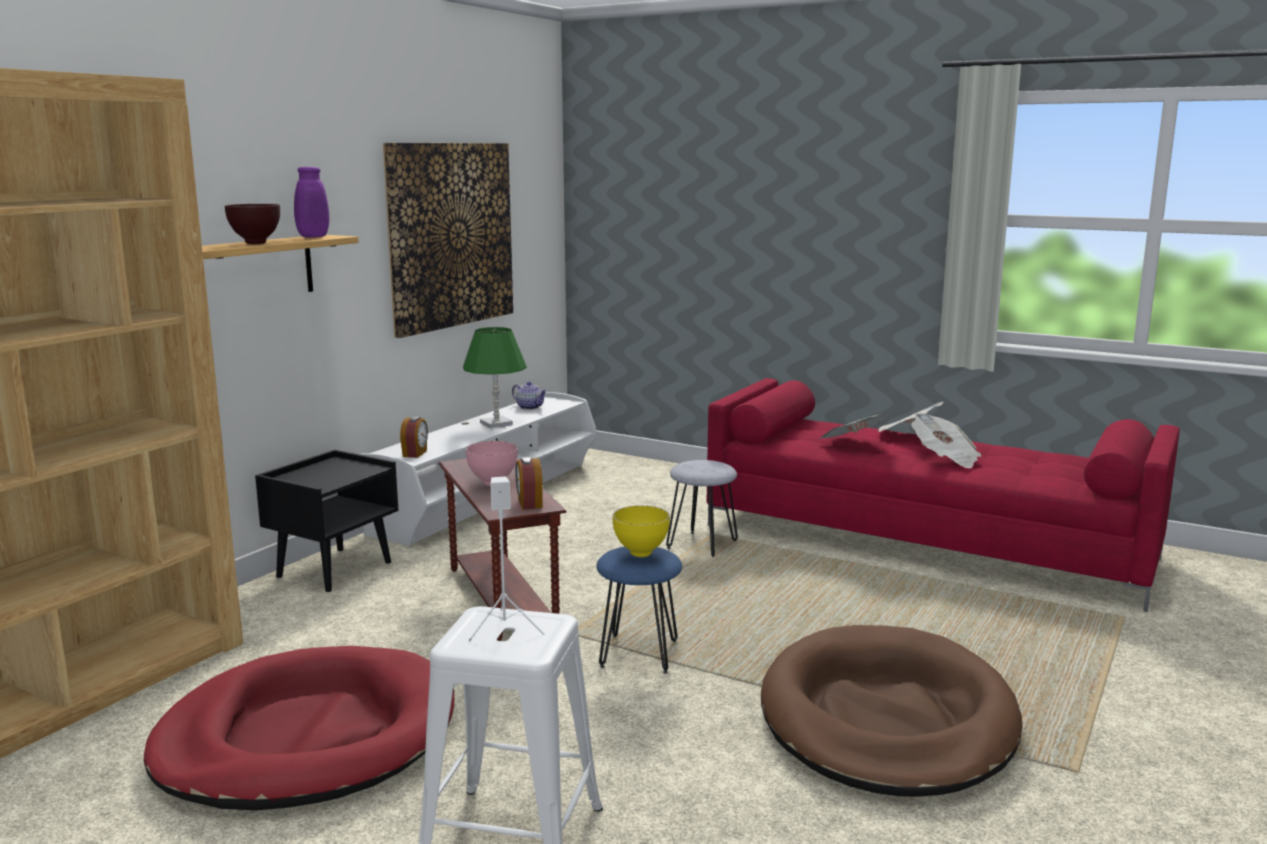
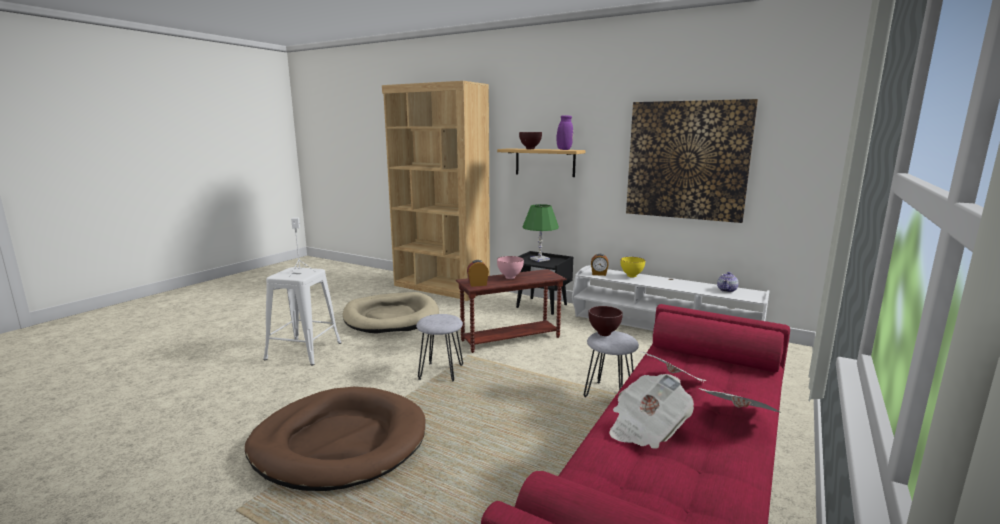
camera: 90 degrees right, 0 degrees up
(307, 737) = (391, 317): red dog bed -> beige dog bed
(496, 423) = (675, 285): green table lamp -> green table lamp (539, 259)
(638, 654) = (441, 372): blue stool -> grey stool
(640, 554) = (441, 319): yellow bowl -> yellow bowl (631, 276)
(693, 469) = (603, 334): none -> brown bowl

